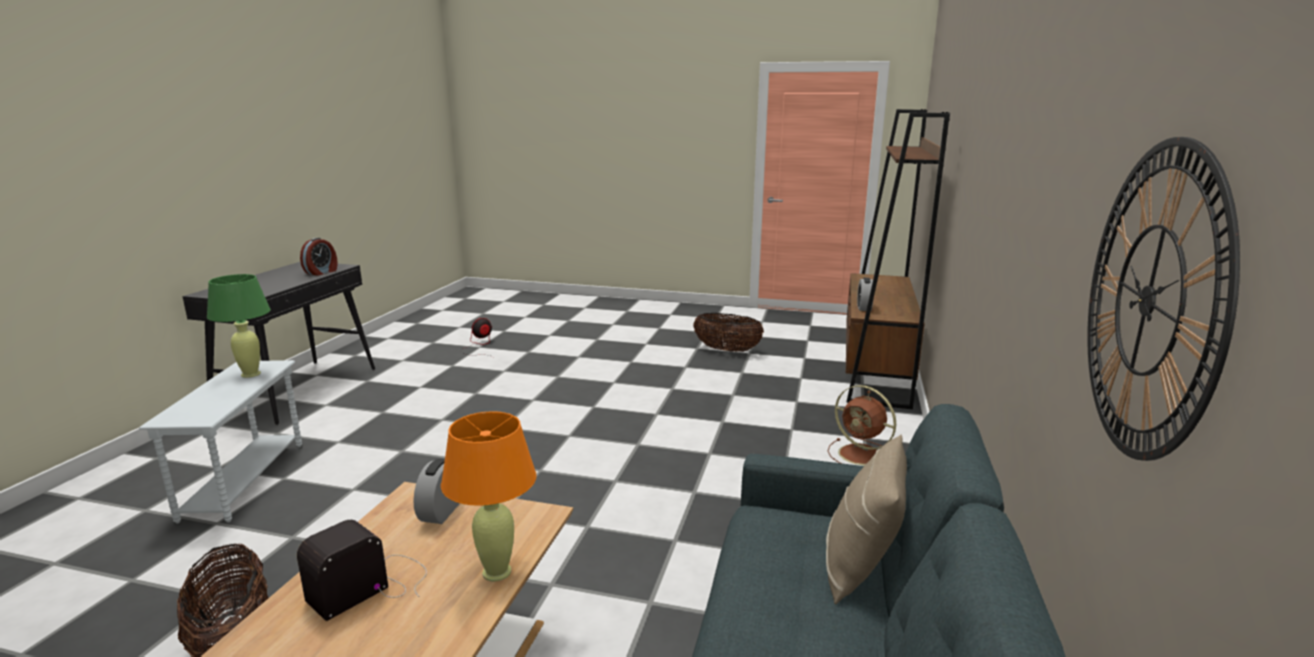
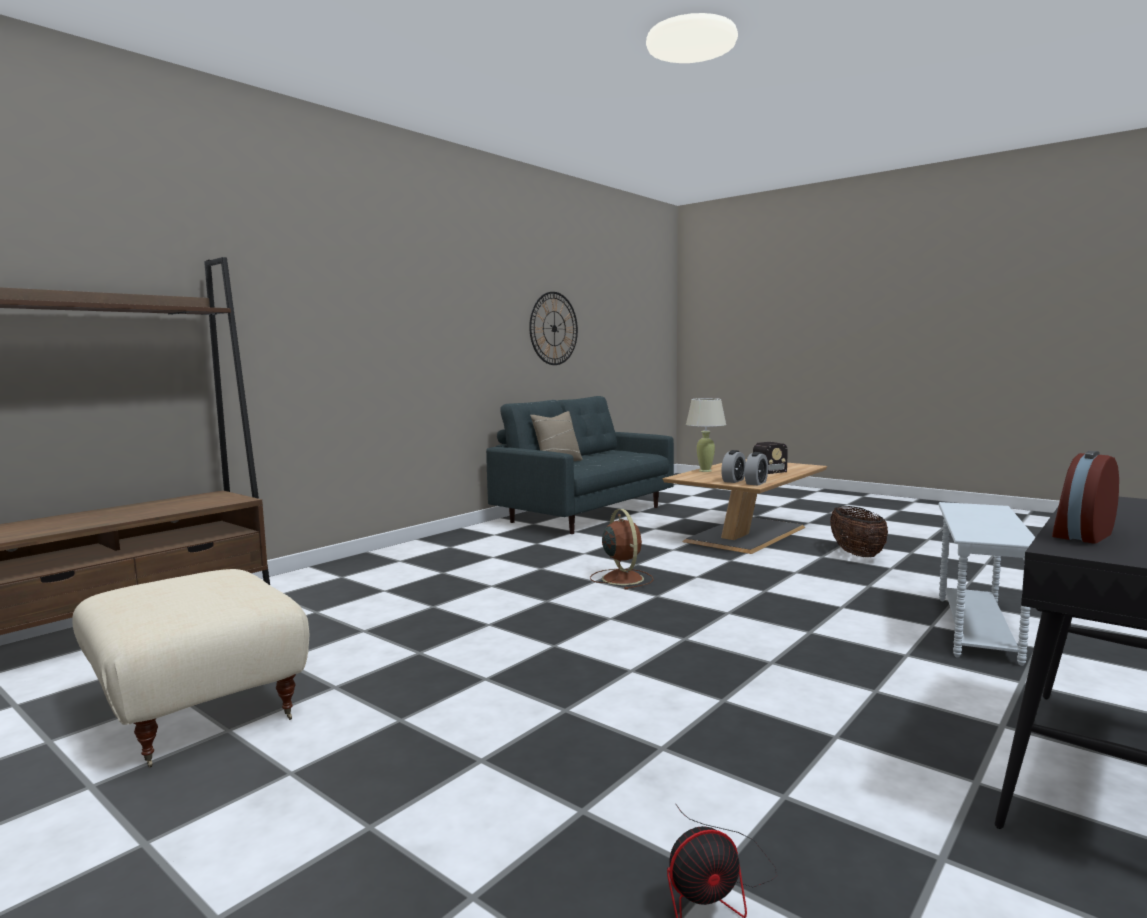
camera: 155 degrees left, 10 degrees down
(250, 374) = (984, 530): green table lamp -> none
(497, 572) = (705, 471): orange table lamp -> beige table lamp
(727, 350) = (194, 711): basket -> beige ottoman
(862, 455) = (376, 568): brown fan -> brown fan (622, 578)
(864, 308) = (206, 505): alarm clock -> alarm clock (756, 483)

